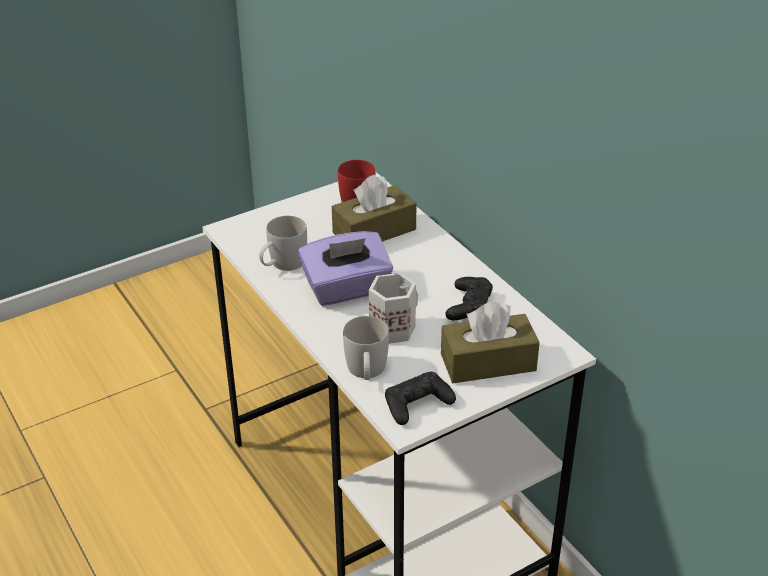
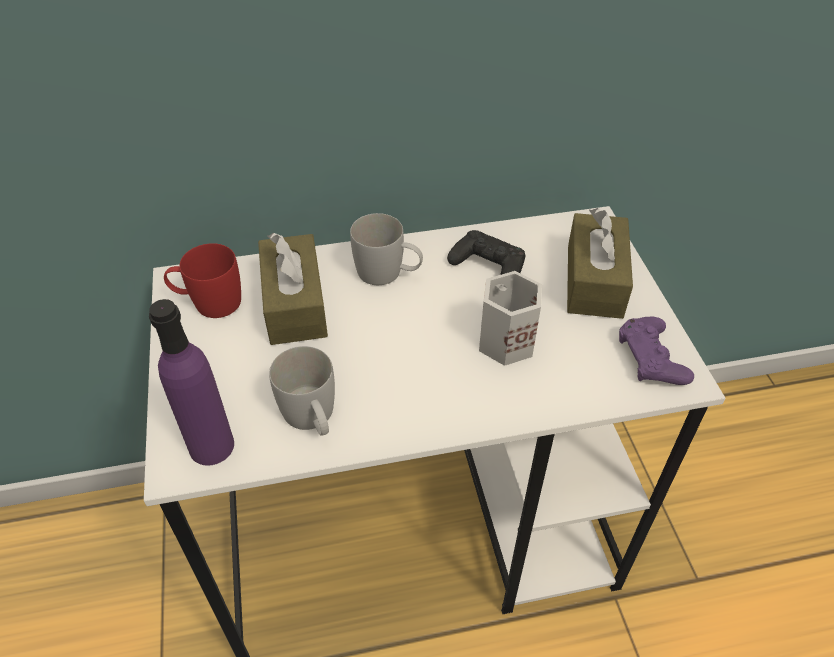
camera: 70 degrees left, 10 degrees up
(246, 236) = (211, 446): none -> purple bottle
(346, 289) = (405, 364): purple tissue box -> none
(366, 372) = (581, 389): white mug -> white mug (388, 273)
(417, 404) = (651, 358): black game controller -> purple game controller

